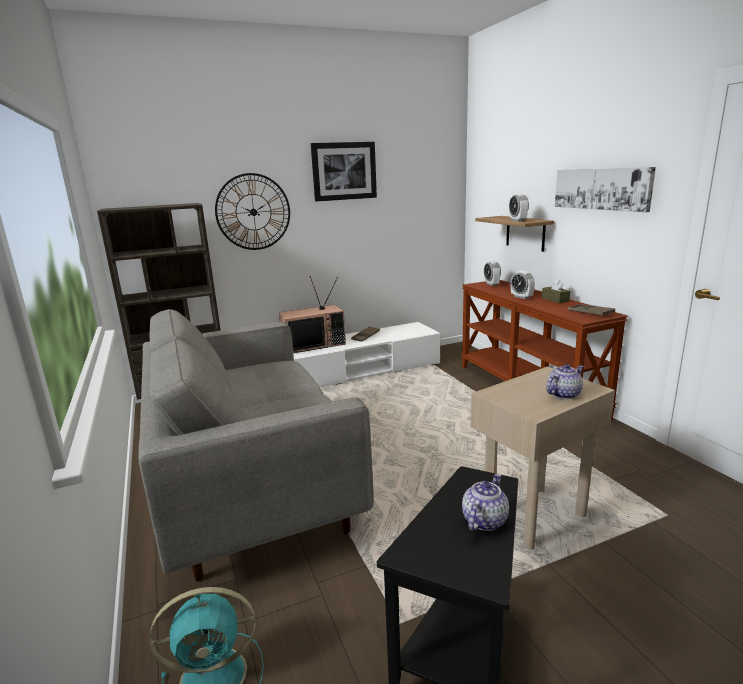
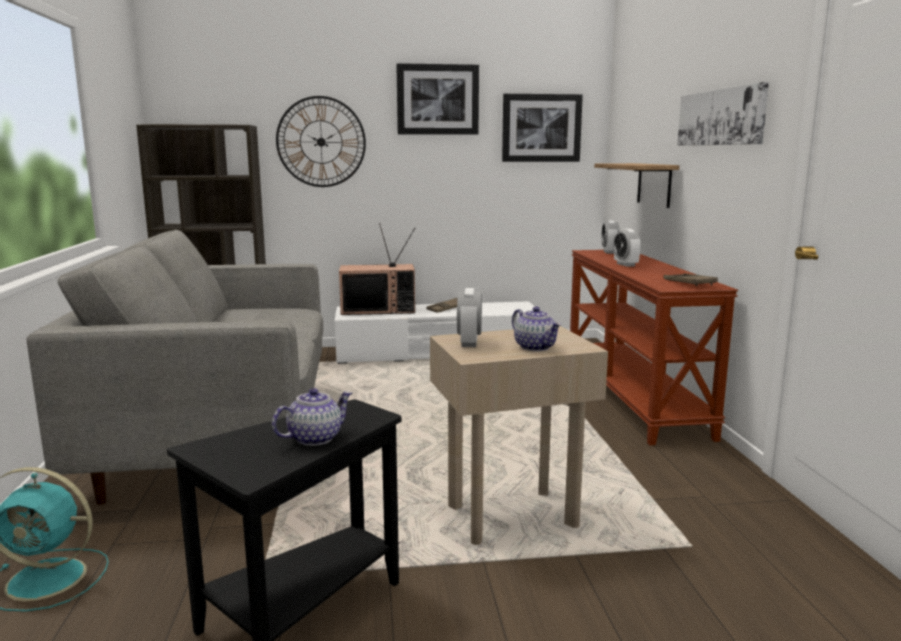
camera: 15 degrees right, 5 degrees down
(421, 189) = (541, 128): none -> picture
(518, 220) = (633, 164): alarm clock -> alarm clock (469, 343)
(555, 300) = (665, 270): brown tissue box -> none
(563, 394) = (535, 347): teapot -> teapot turned 75 degrees clockwise

